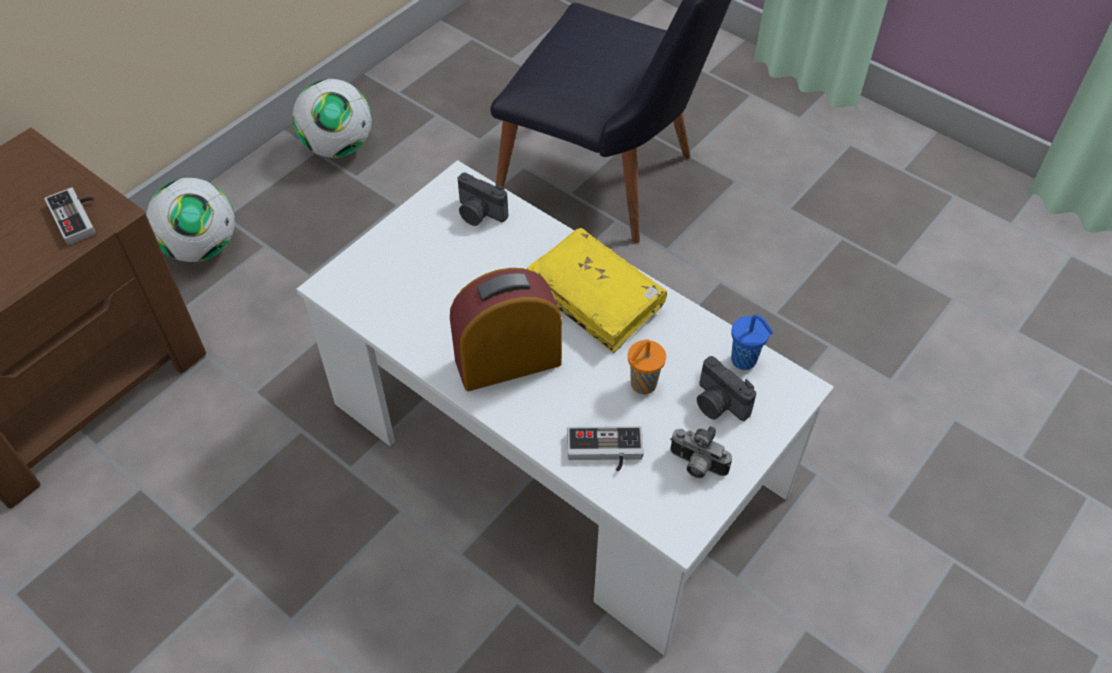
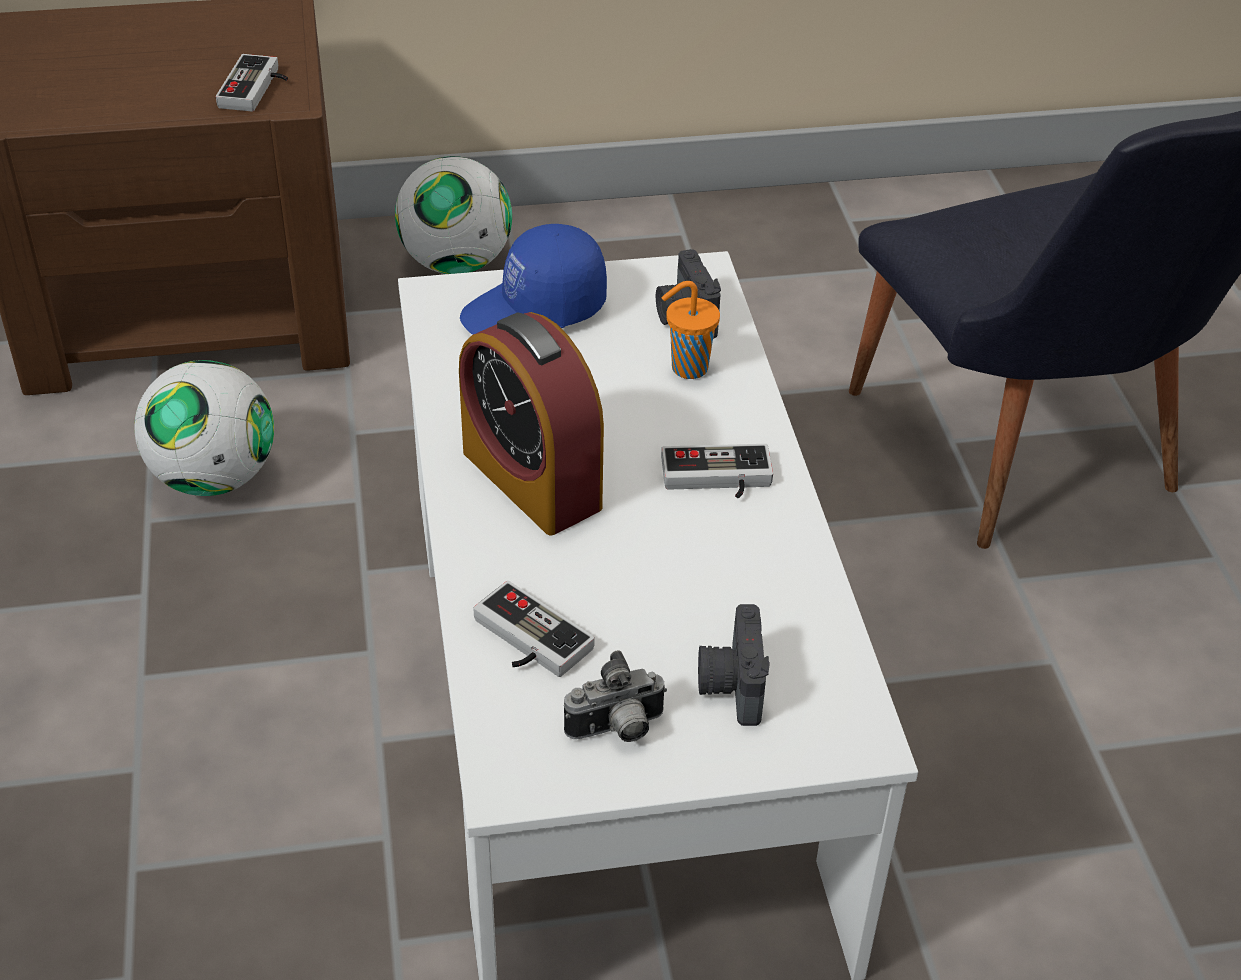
camera: 40 degrees right, 10 degrees down
(338, 147) = (714, 242): football -> football (214, 478)
(398, 261) = (535, 312): none -> blue cap
(508, 361) = (531, 479): alarm clock -> alarm clock turned 150 degrees counterclockwise
(596, 298) = (717, 480): yellow book -> game controller
(642, 385) = (659, 603): orange cup -> orange cup (687, 368)
(696, 466) = (617, 730): camera -> camera turned 90 degrees counterclockwise
(745, 361) = (827, 663): blue cup -> none

